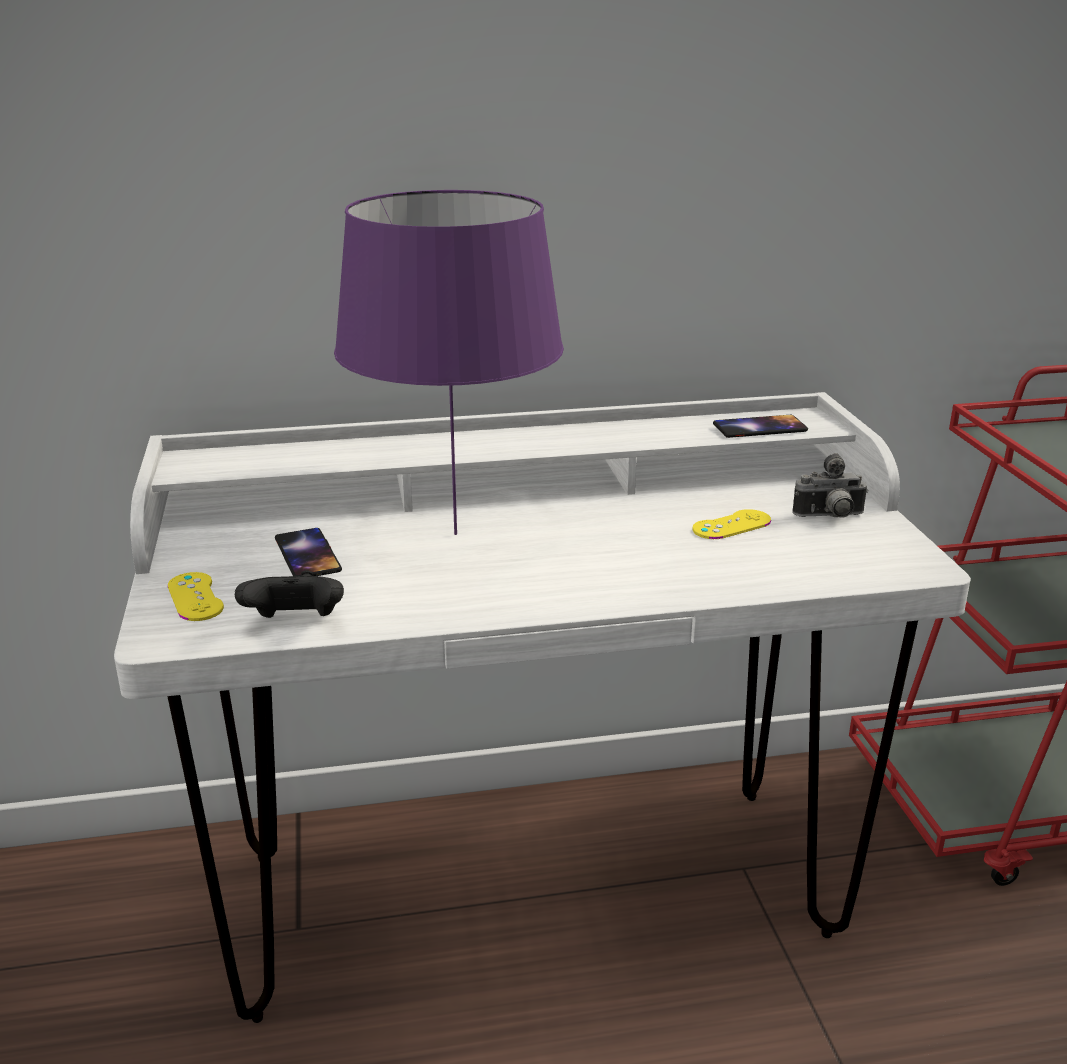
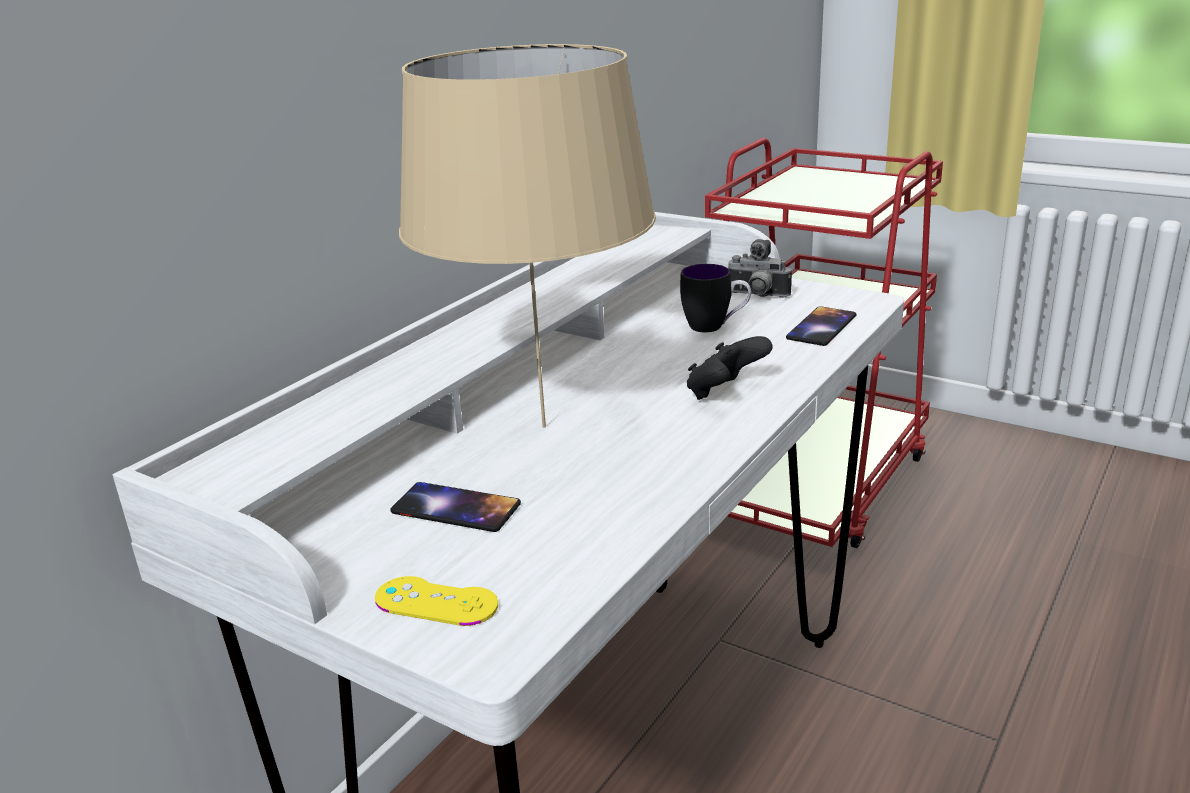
camera: 45 degrees left, 0 degrees up
(295, 624) = (584, 562): black game controller -> black game controller (725, 393)
(455, 533) = (543, 426): purple table lamp -> beige table lamp
(731, 525) = (715, 327): yellow game controller -> mug
(759, 427) = (646, 246): phone -> phone (821, 327)
(830, 517) = (757, 296): camera -> camera turned 75 degrees clockwise

